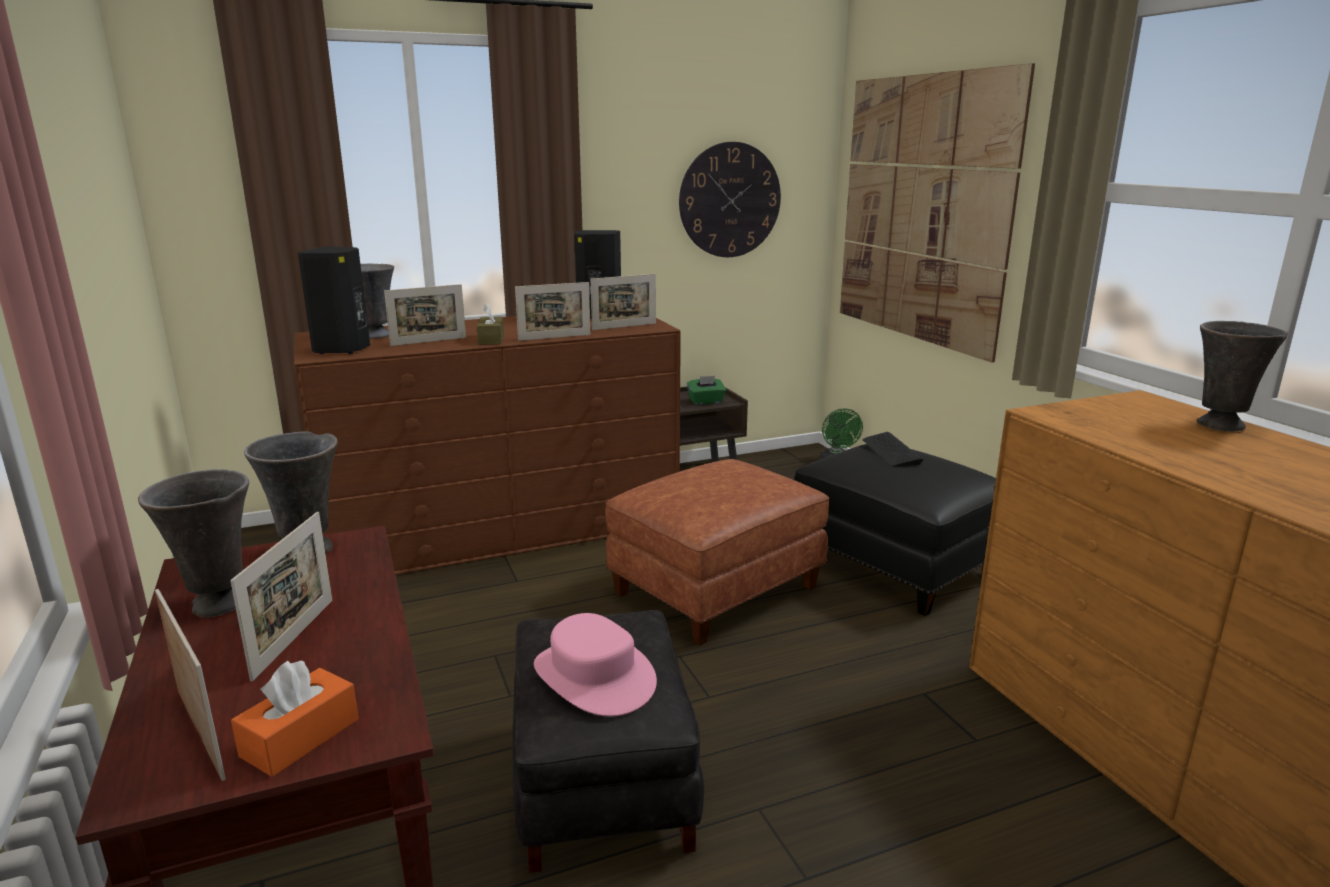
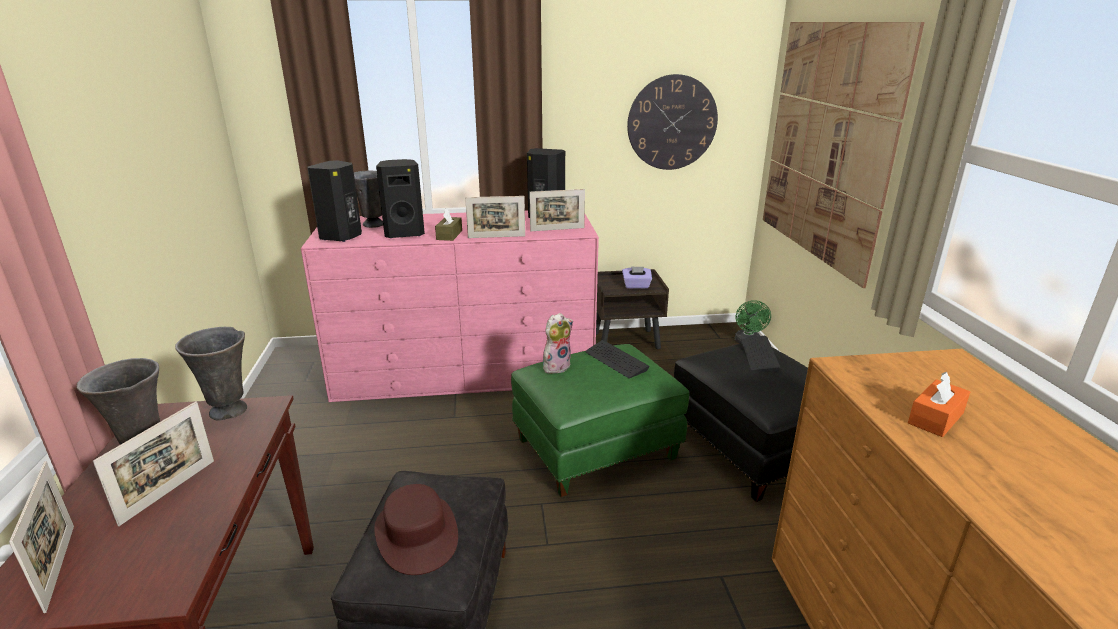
camera: 15 degrees right, 5 degrees up
(300, 737) = (113, 585): orange tissue box -> orange tissue box (935, 418)
(428, 341) = (404, 233): picture frame -> black speaker
(503, 528) = (465, 369): brown dresser -> pink dresser
(593, 676) = (416, 534): pink hat -> brown hat
(664, 486) = (556, 366): none -> plush toy
(706, 401) = (636, 286): green tissue box -> purple tissue box
(716, 591) = (595, 450): brown ottoman -> green ottoman
(734, 472) = (616, 360): none -> keyboard
(1220, 426) = (1011, 406): grey vase -> none

